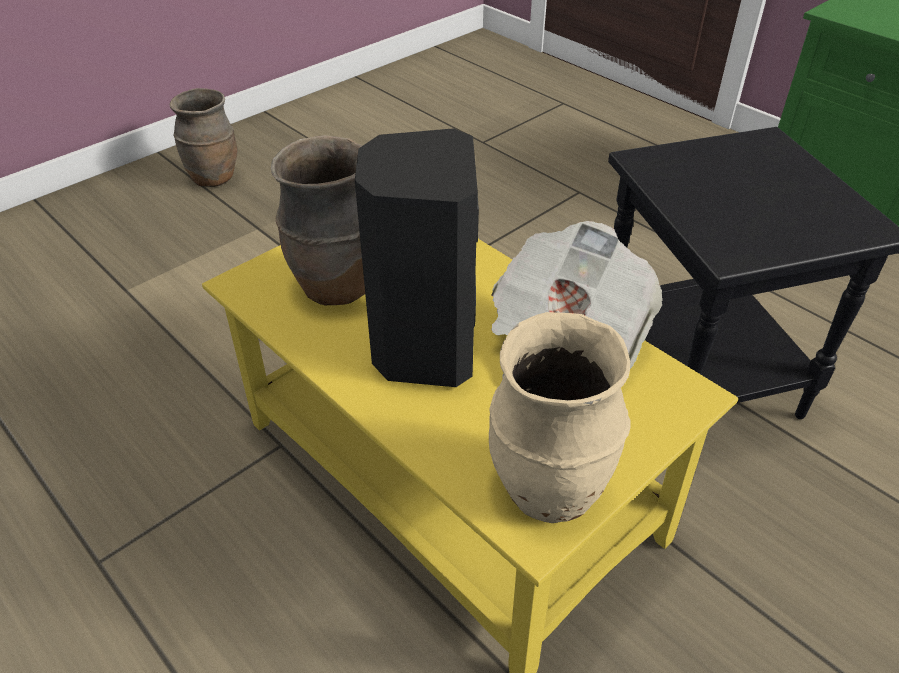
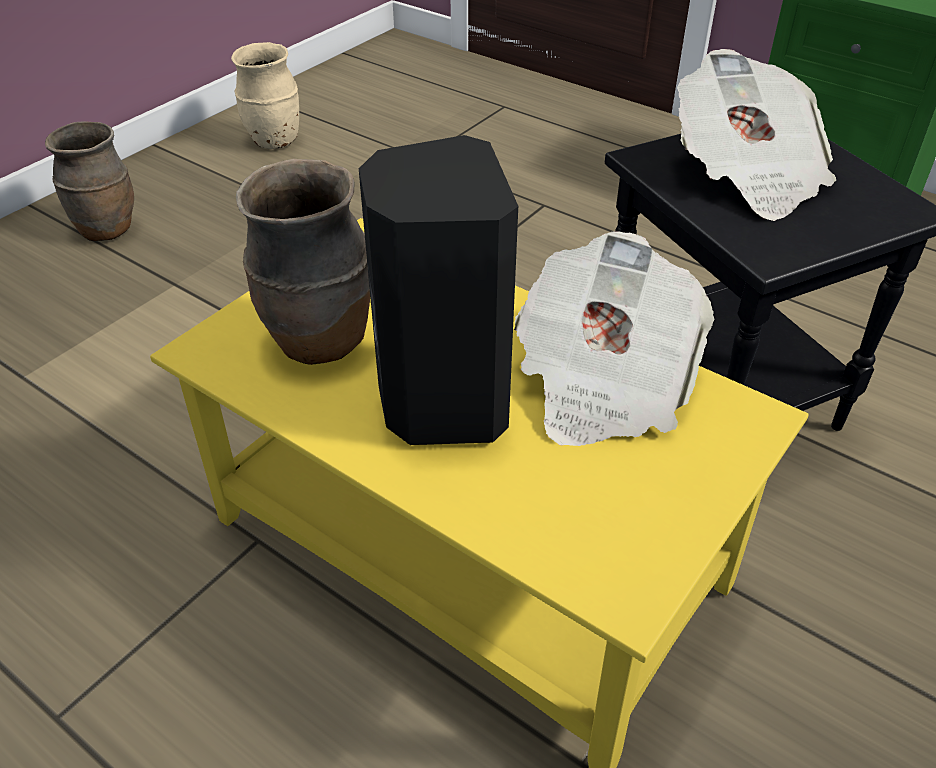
camera: 10 degrees left, 0 degrees up
(548, 489) = (628, 547): beige vase -> beige vase (274, 141)
(730, 183) = (747, 175): none -> newspaper

